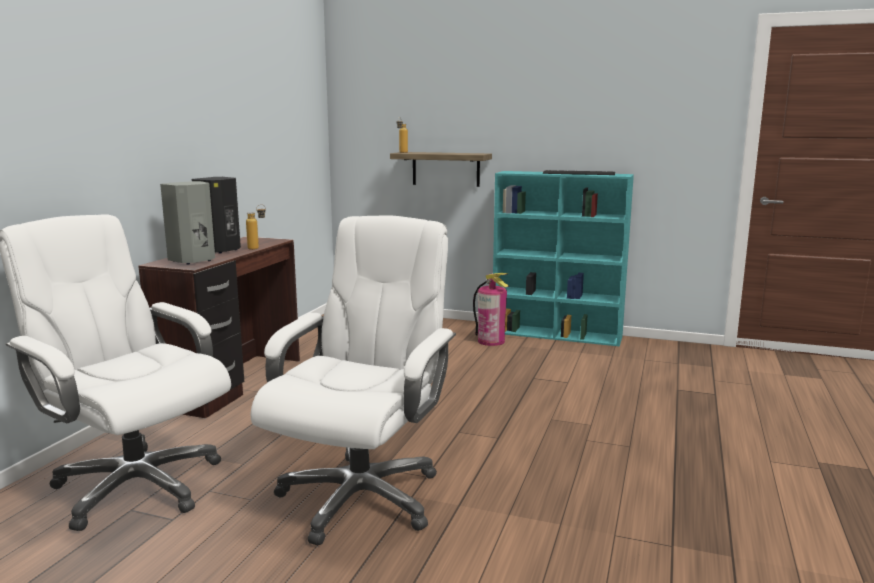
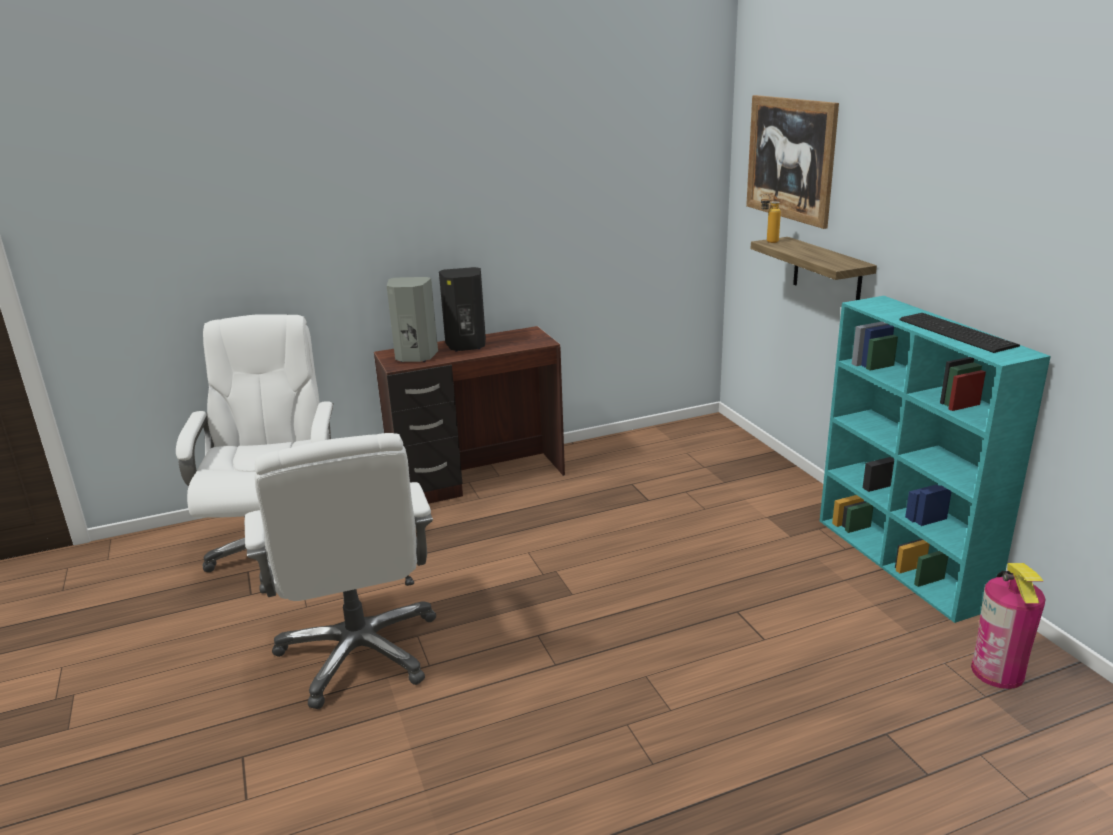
camera: 50 degrees right, 10 degrees up
(258, 248) = (497, 352): bottle -> none
(361, 496) = (360, 652): white office chair -> white office chair turned 90 degrees clockwise
(397, 97) = (790, 159): none -> picture
(491, 341) = (794, 533): fire extinguisher -> fire extinguisher (998, 671)

